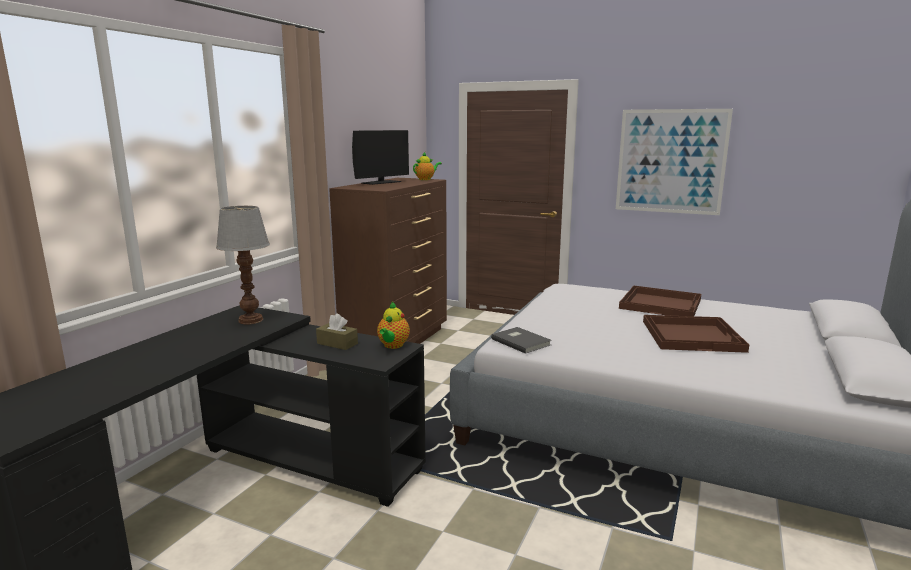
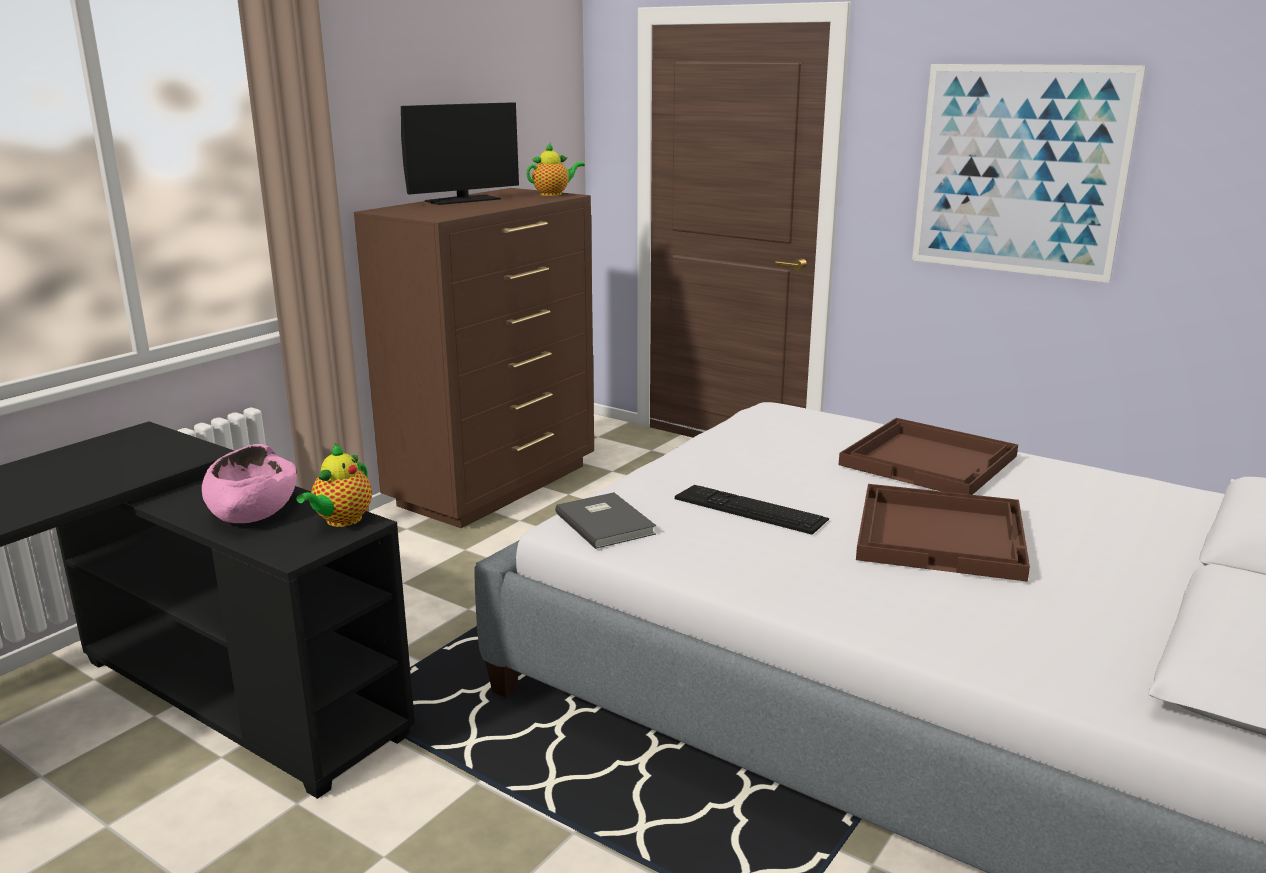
camera: 10 degrees right, 5 degrees up
(250, 320) = (136, 454): table lamp -> none
(337, 343) = (253, 509): brown tissue box -> pink bowl
(589, 330) = (750, 509): none -> keyboard

